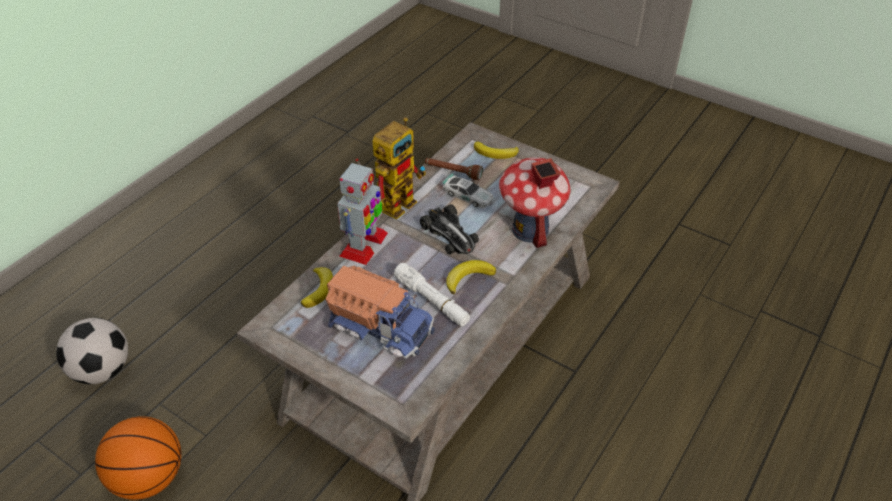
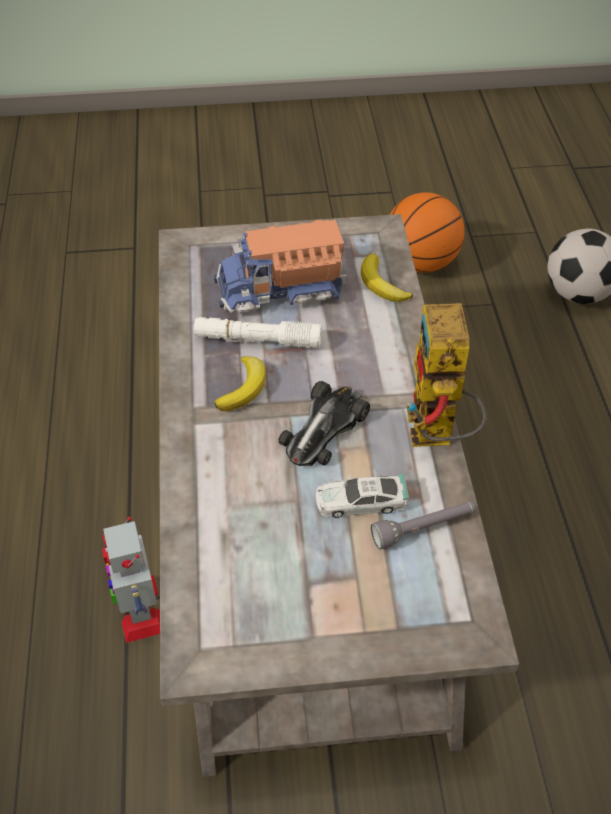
camera: 140 degrees right, 5 degrees up
(363, 245) = (400, 353): toy robot -> toy robot (139, 607)
(449, 233) = (323, 428): toy car -> toy car turned 75 degrees counterclockwise
(453, 172) = (423, 528): brown flashlight -> grey flashlight
(496, 153) = (403, 615): banana -> none
(530, 230) = (227, 501): toy house -> none

